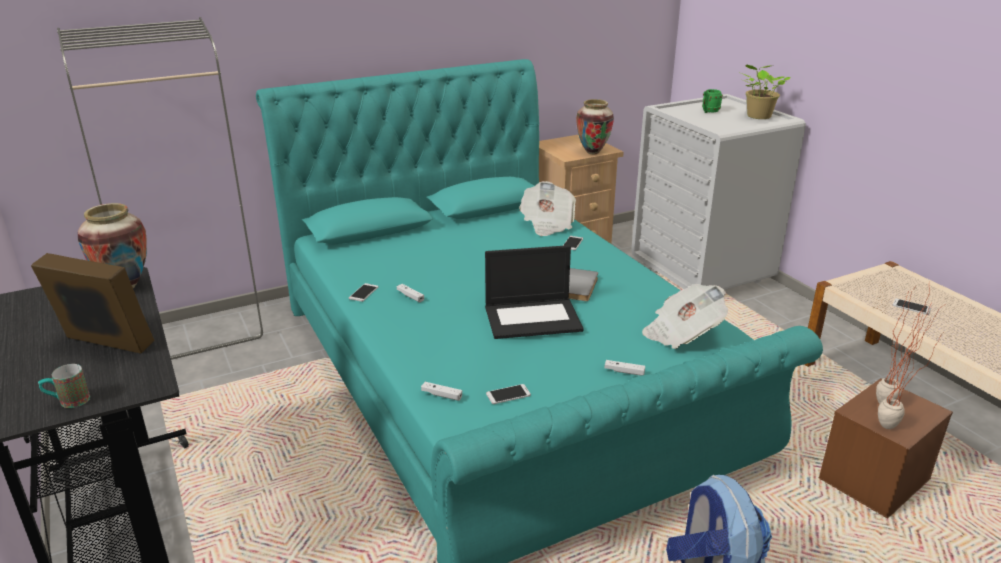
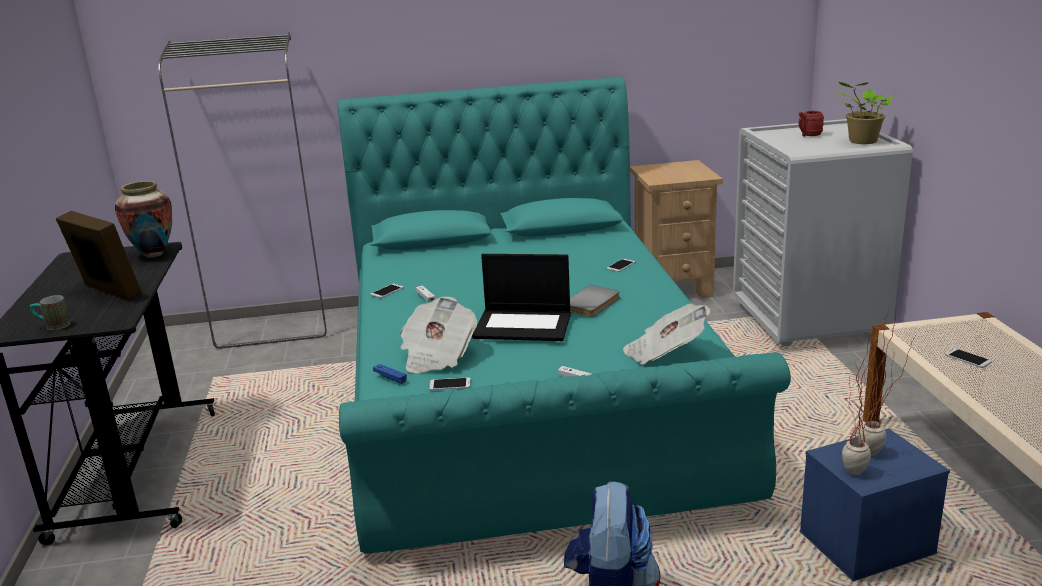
camera: 20 degrees right, 5 degrees down
(441, 395) = (390, 377): white game controller -> blue game controller
(547, 224) = (608, 246): newspaper -> newspaper (437, 355)
(592, 152) = (687, 178): vase -> none
(709, 111) = (808, 135): green mug -> red mug
(874, 481) = (866, 545): brown storage box -> blue storage box

